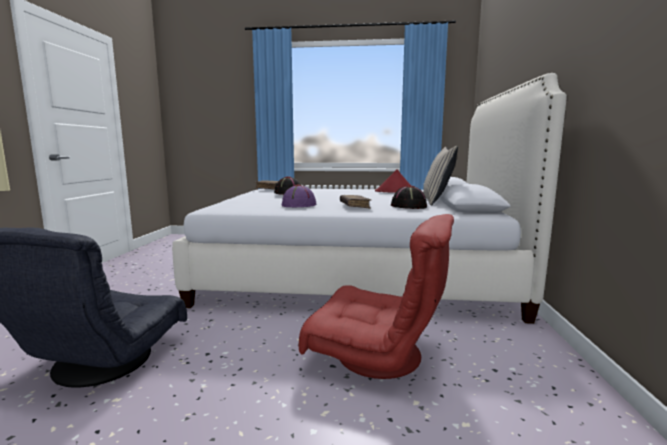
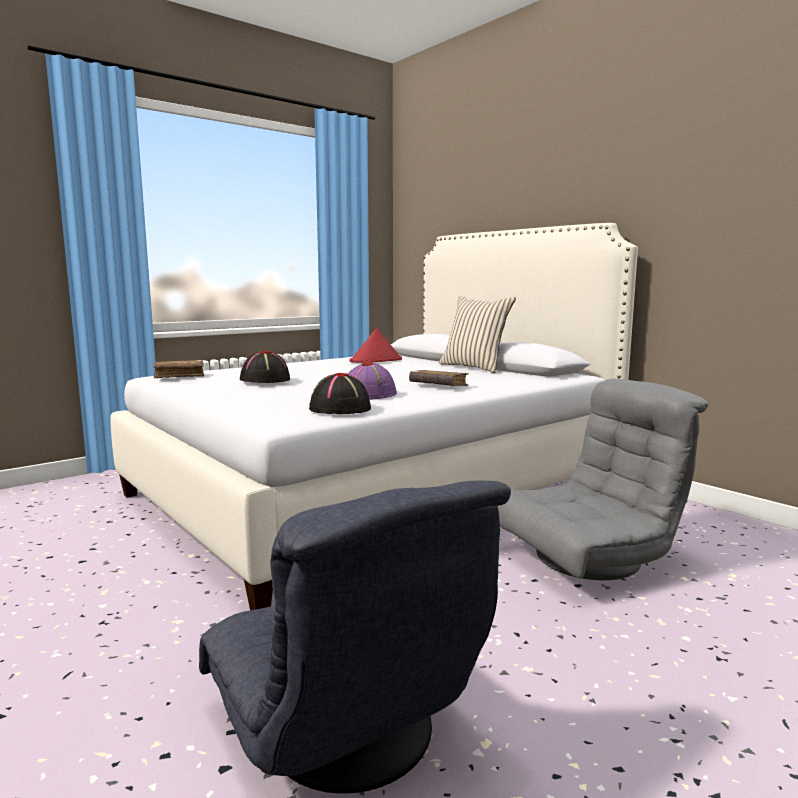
camera: 45 degrees left, 0 degrees up
(377, 357) = (589, 560): red armchair -> grey armchair
(408, 206) = (483, 377): black hat -> black hat (339, 409)

